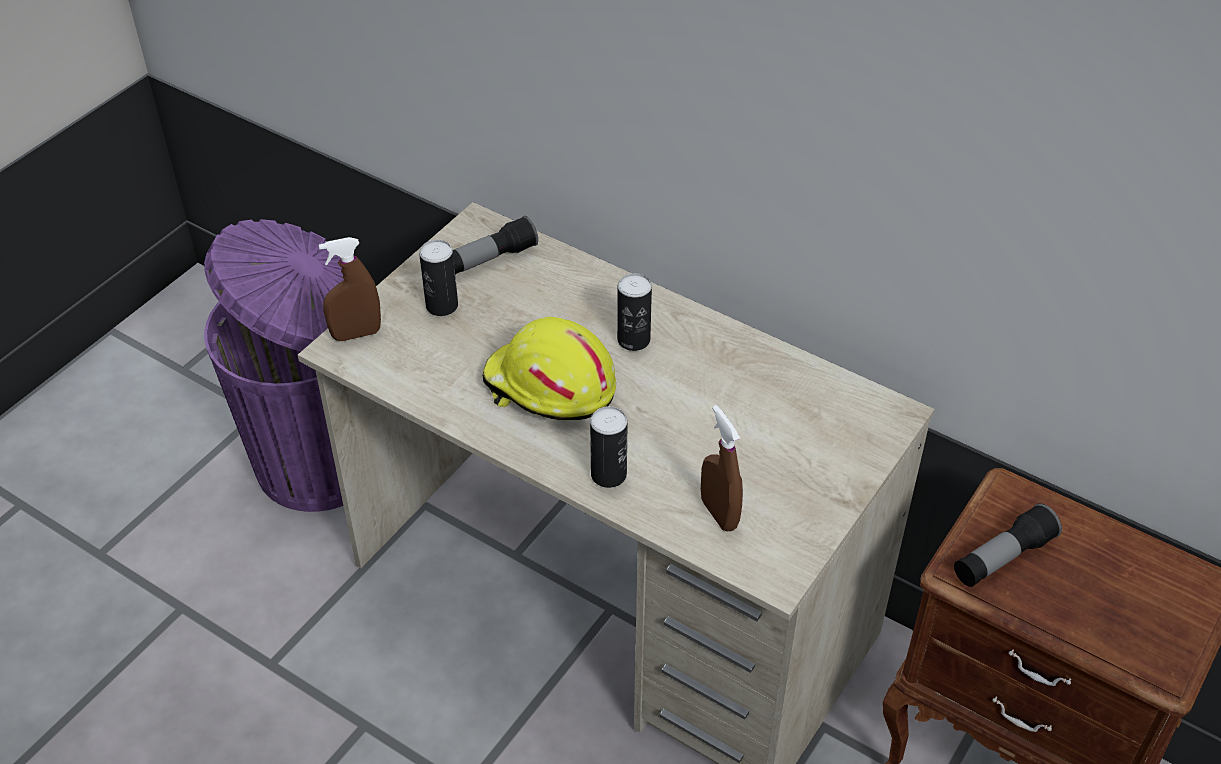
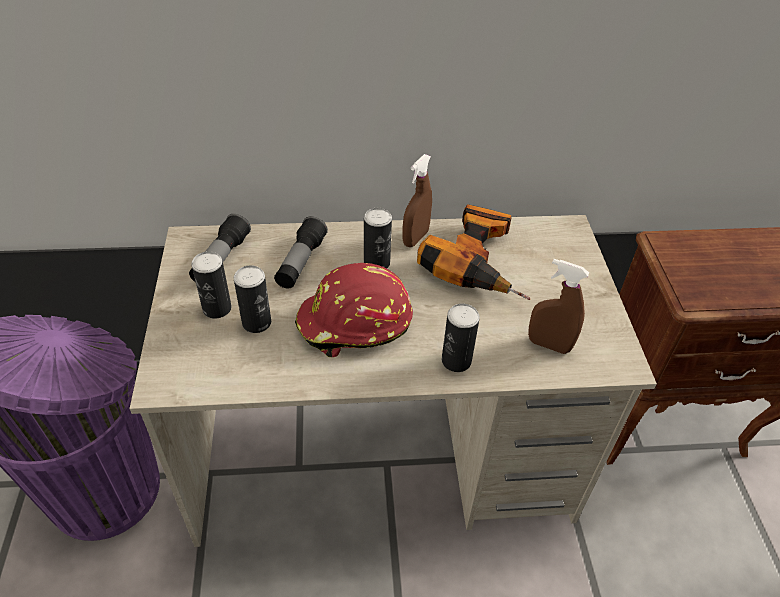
camera: 40 degrees left, 0 degrees up
(356, 334) = (167, 365): brown spray bottle -> brown spray bottle (415, 238)
(463, 337) = (256, 322): none -> can
(549, 387) = (354, 324): yellow hard hat -> red hard hat
(744, 395) = (480, 261): none -> power drill
(1002, 558) = (702, 280): flashlight -> flashlight (301, 262)

